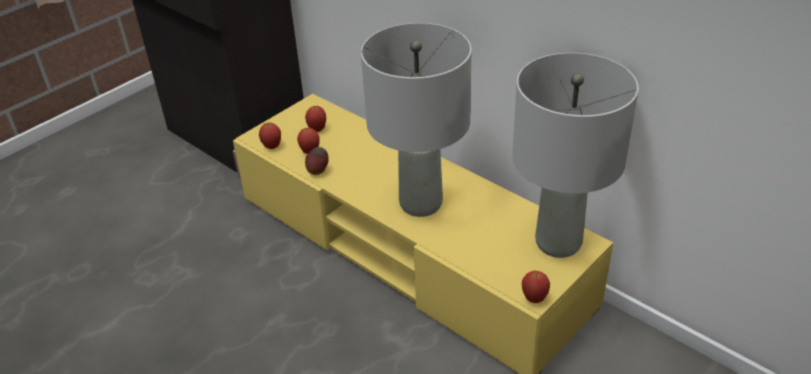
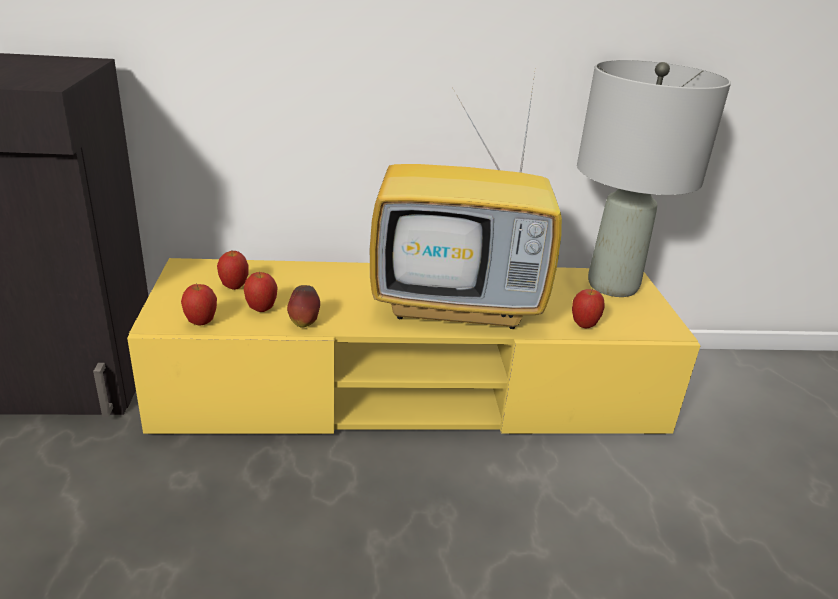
camera: 50 degrees left, 10 degrees down
(421, 203) = (460, 305): grey table lamp -> television
(534, 298) = (672, 331): apple -> apple (584, 325)

